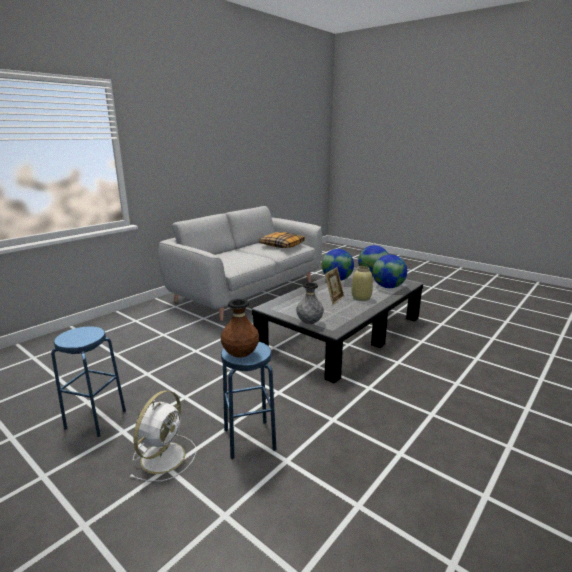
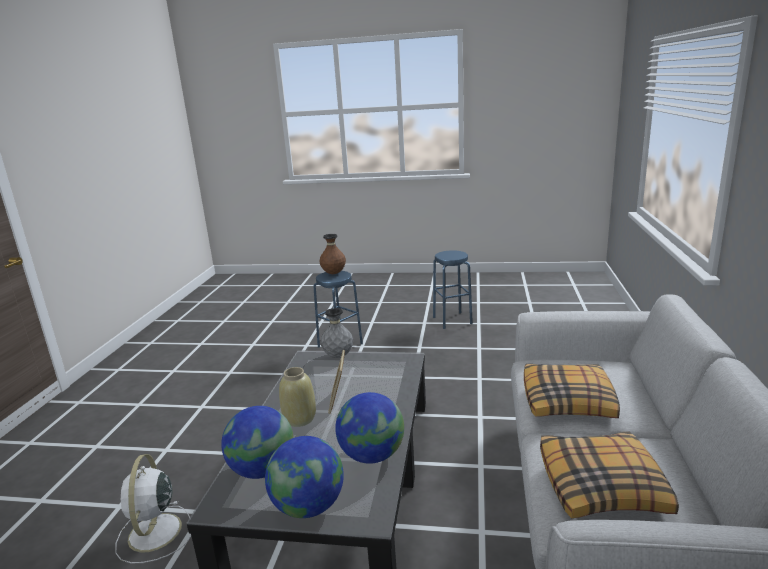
camera: 150 degrees right, 0 degrees up
(164, 456) = (381, 324): white fan -> white fan (154, 534)
(247, 257) = (568, 401): none -> pillow

